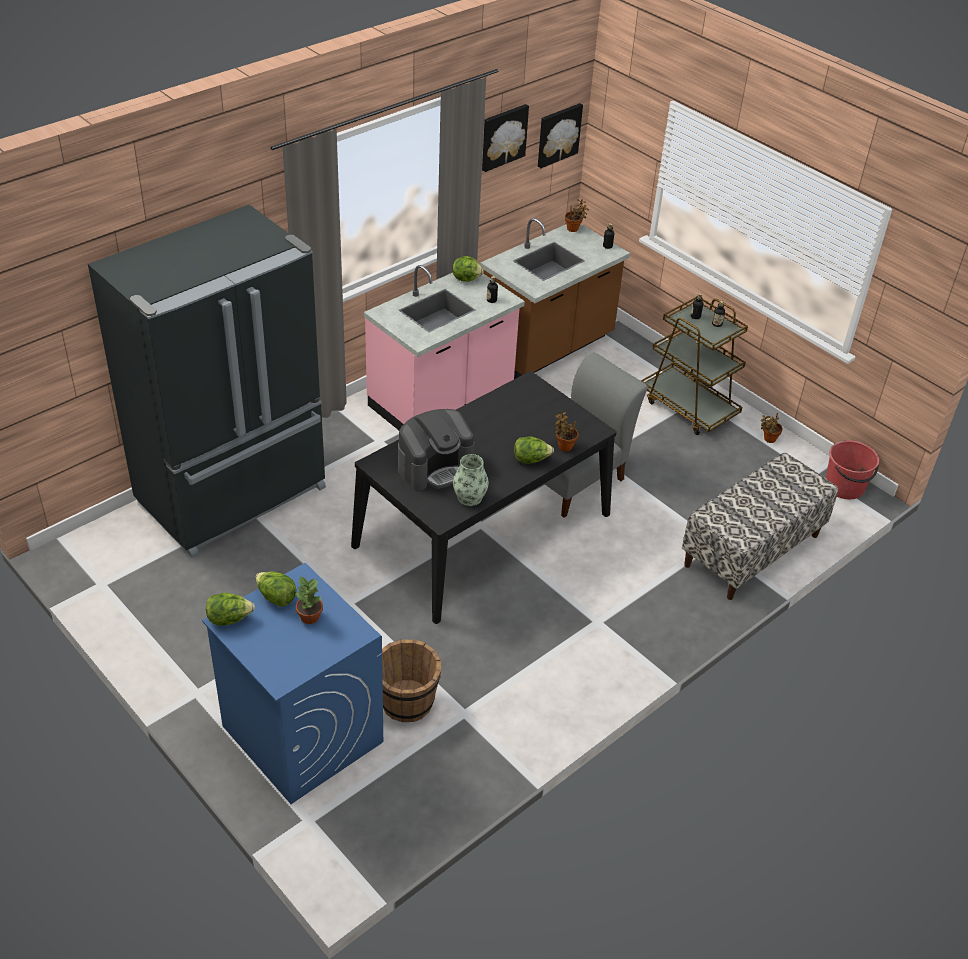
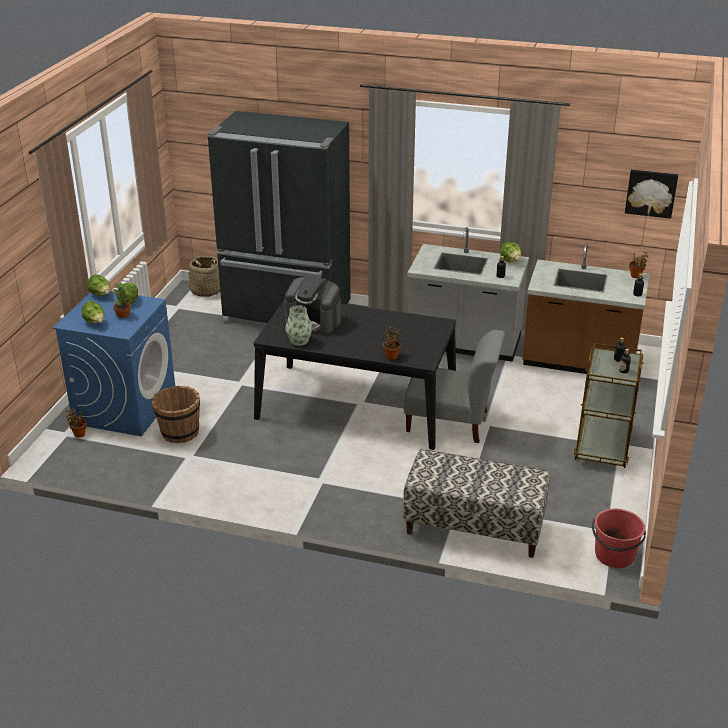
camera: 60 degrees right, 10 degrees down
(91, 540) = (206, 291): none -> basket
(442, 399) = (464, 344): pink counter -> grey counter
(503, 136) = (586, 169): picture -> none
(531, 459) = (362, 349): lettuce -> lettuce (95, 322)
(768, 439) = (619, 496): potted plant -> potted plant (78, 434)

